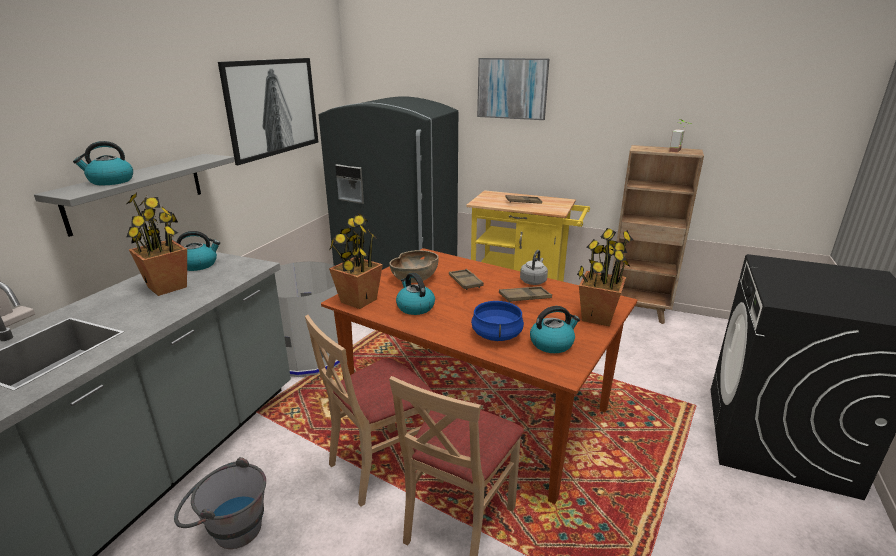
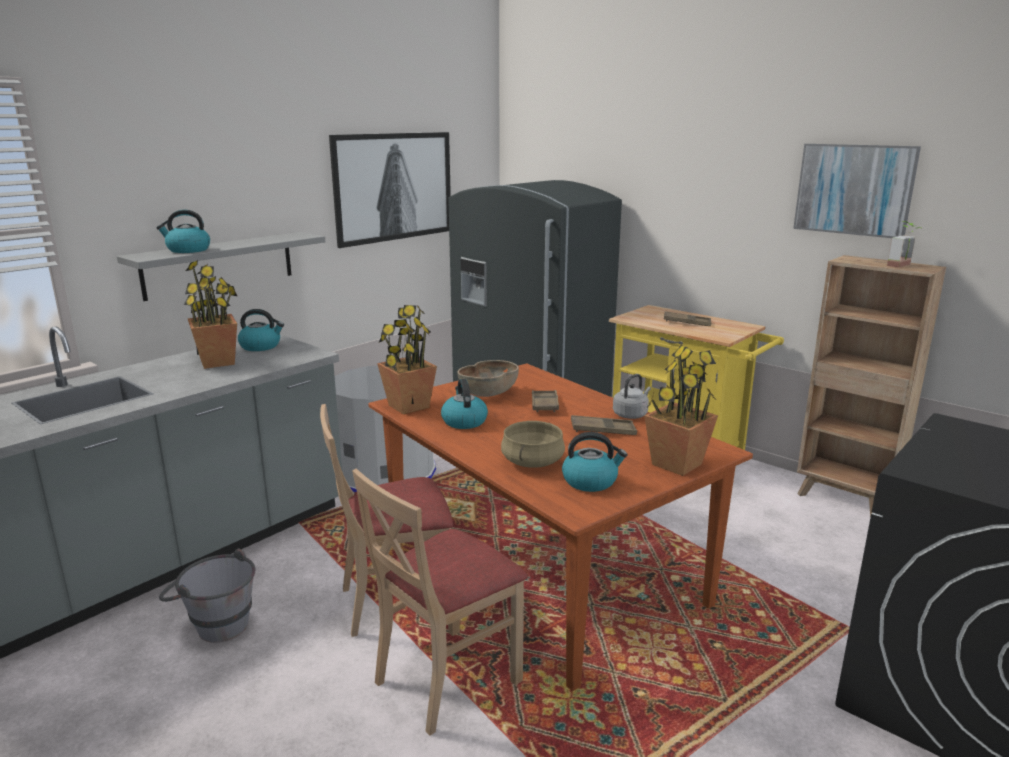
camera: 20 degrees right, 5 degrees down
(497, 335) = (533, 462): blue cooking pot -> beige cooking pot
(512, 88) = (689, 173): picture -> picture (854, 189)

